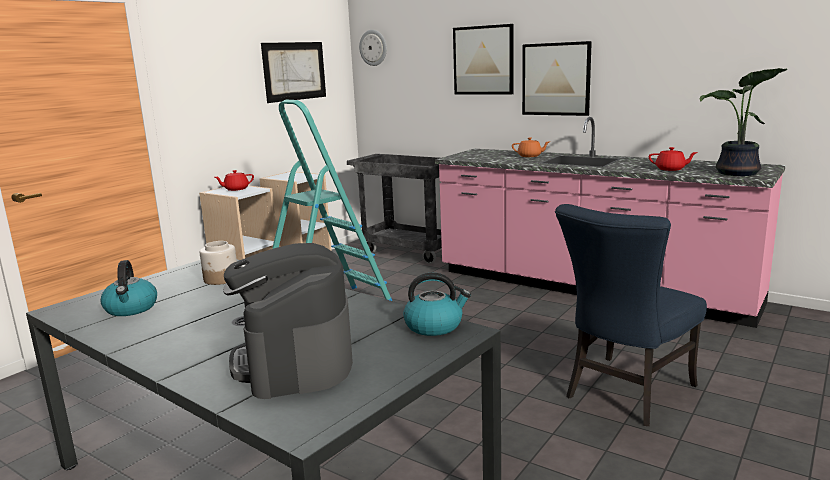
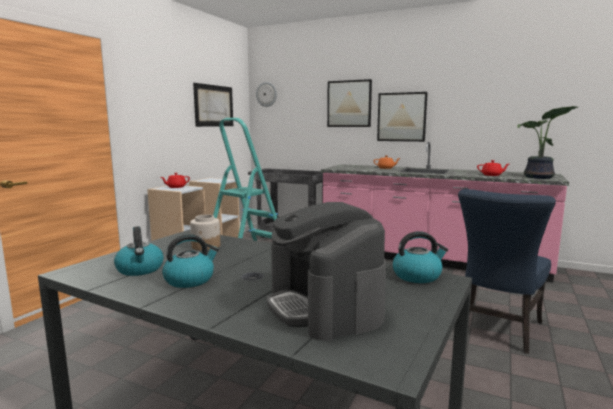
camera: 10 degrees left, 5 degrees down
(175, 323) = (190, 280): none -> kettle

